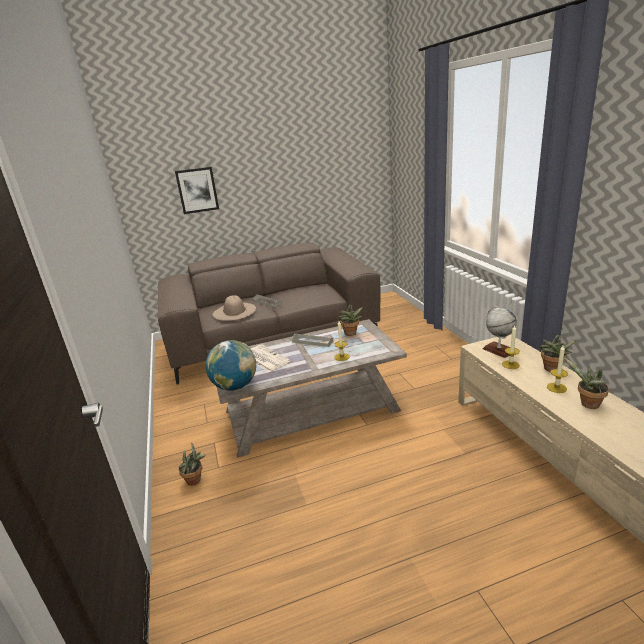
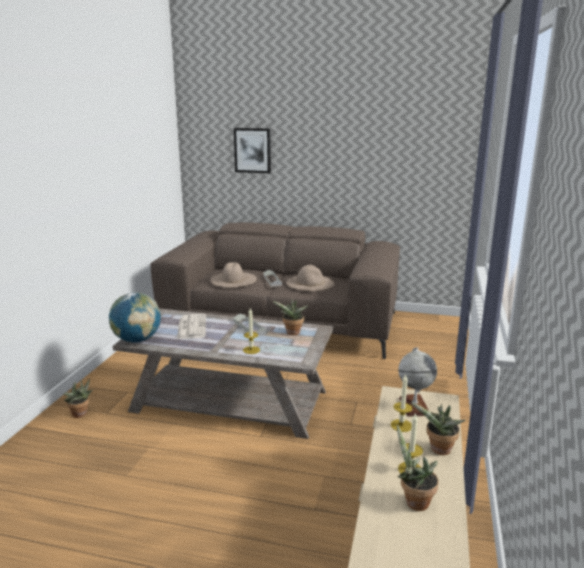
camera: 30 degrees right, 5 degrees down
(301, 295) = (310, 283): none -> beige hat

